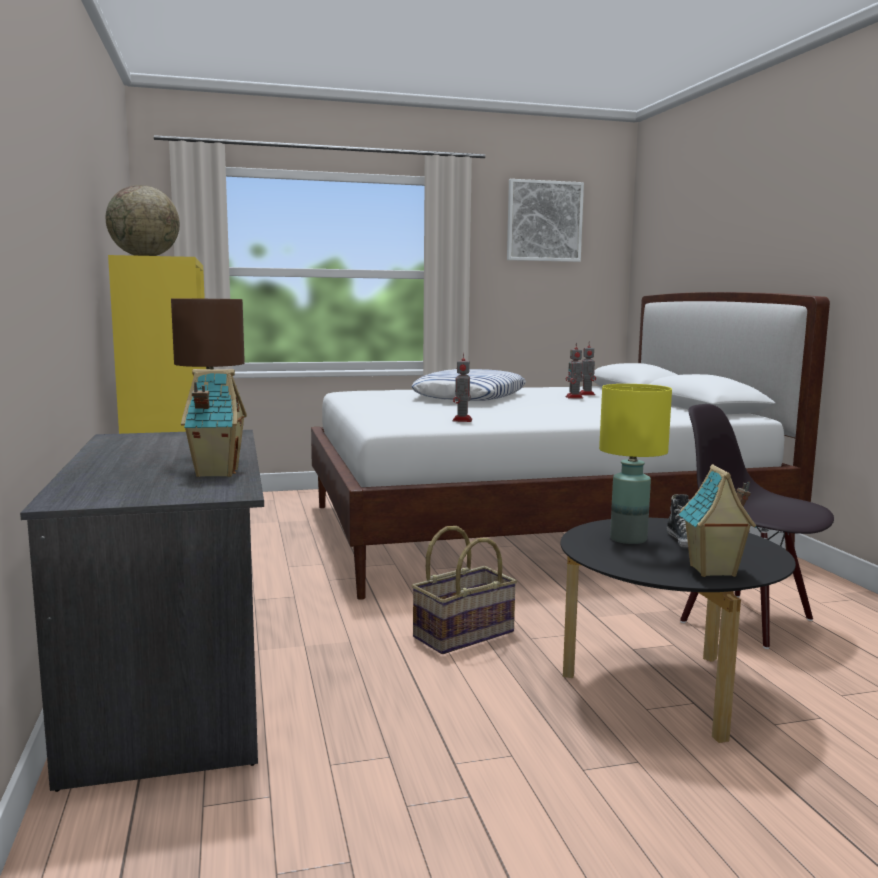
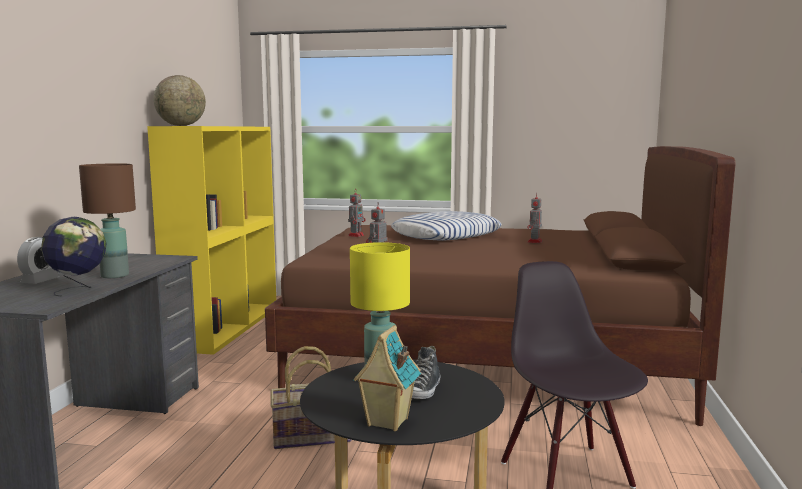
camera: 25 degrees right, 0 degrees up
(122, 469) = (40, 281): none -> alarm clock
(215, 473) = (78, 290): toy house -> globe
(532, 532) = (485, 357): white bed -> brown bed
(544, 221) = (568, 79): picture -> none
(586, 394) = (556, 239): toy robot -> toy robot (356, 235)

